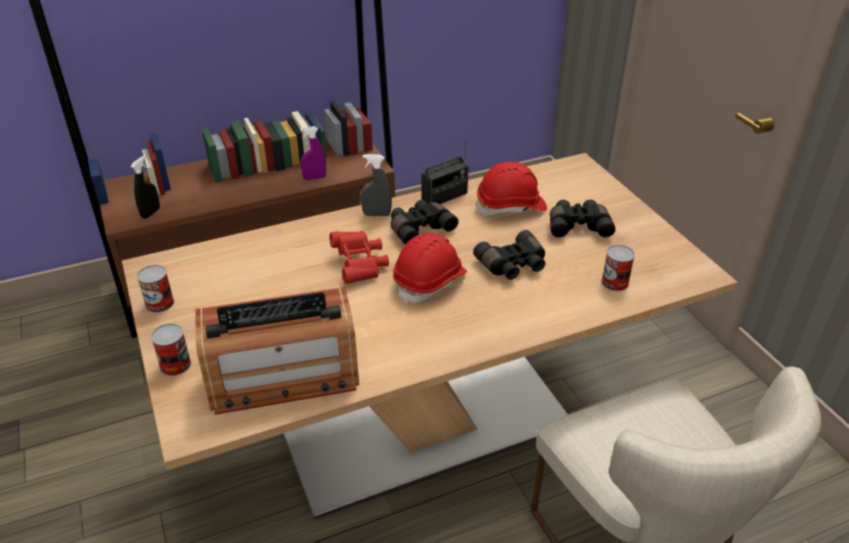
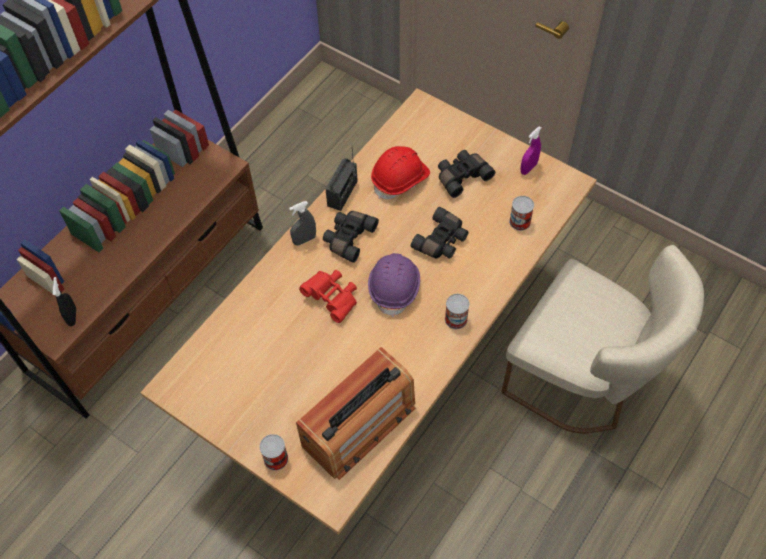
camera: 30 degrees left, 20 degrees up
(159, 303) = (212, 415): can -> can (456, 319)
(314, 178) = (185, 204): purple spray bottle -> purple spray bottle (528, 168)
(430, 281) = (395, 287): red hard hat -> purple hard hat

